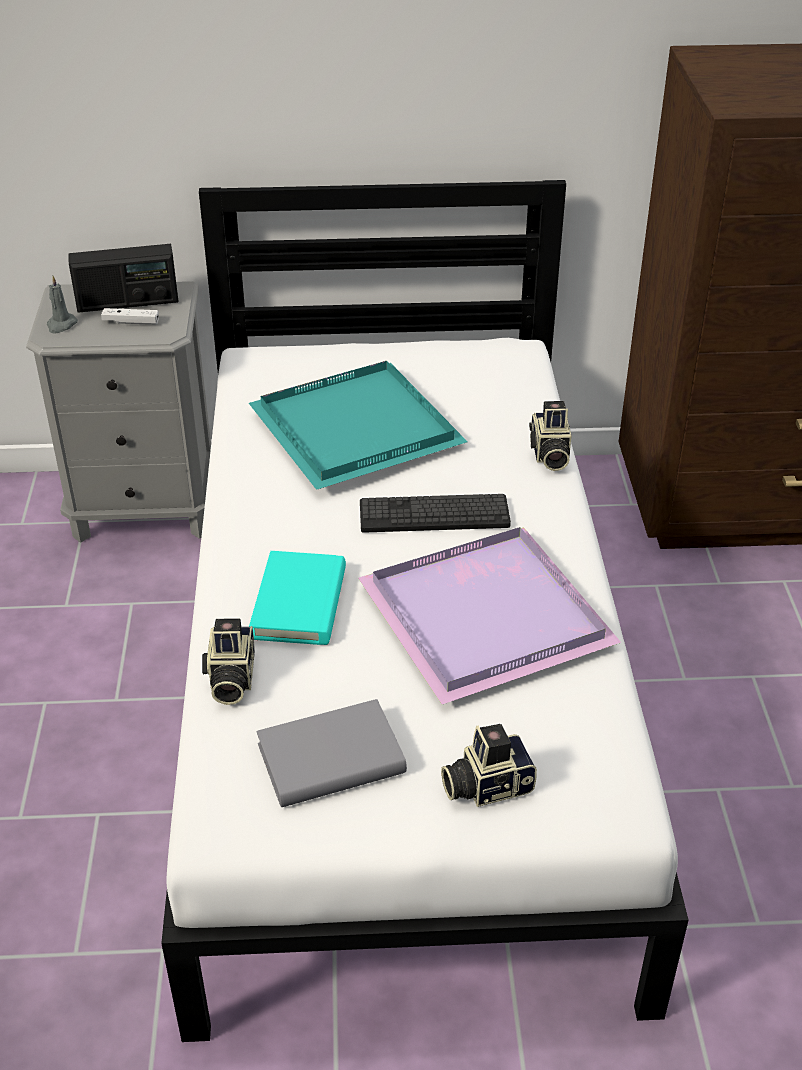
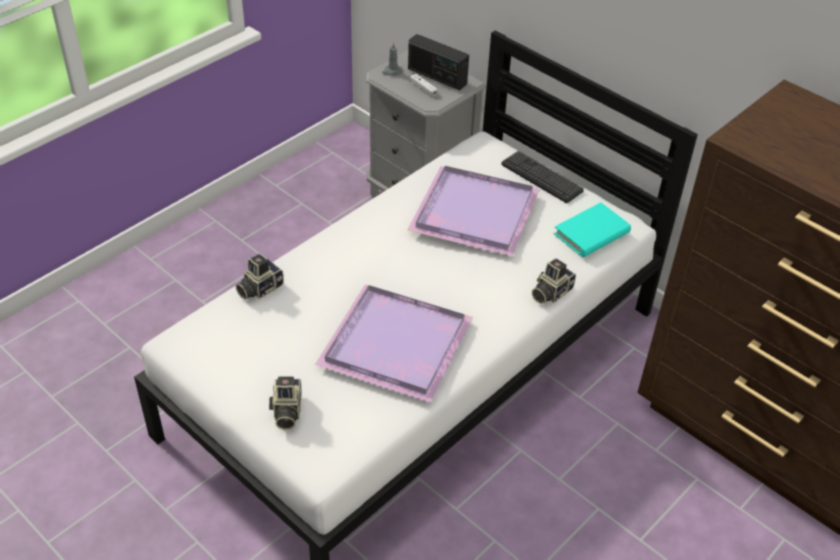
camera: 45 degrees right, 5 degrees up
(299, 603) = (330, 278): turquoise book -> turquoise book (591, 233)
(331, 759) = (247, 351): grey book -> none
(354, 431) = (472, 214): turquoise tray -> purple tray
(434, 515) = (446, 281): keyboard -> keyboard (541, 177)
(486, 785) = (286, 411): camera -> camera turned 120 degrees counterclockwise

